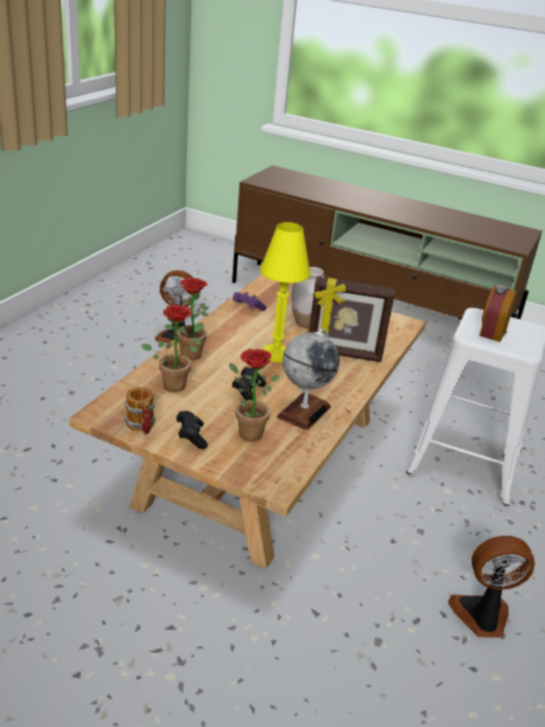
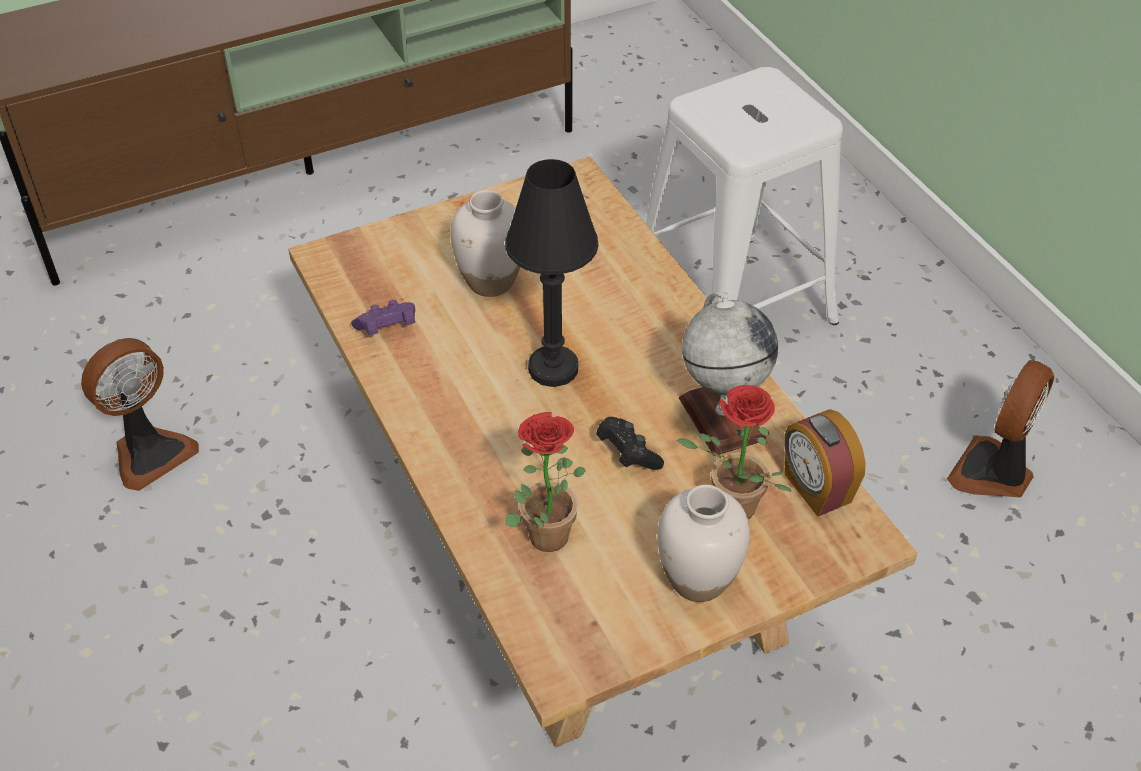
camera: 50 degrees left, 15 degrees up
(141, 426) = (632, 630): mug -> none
(189, 352) = (466, 469): potted plant -> none
(191, 437) = (697, 580): black game controller -> white vase
(276, 355) = (553, 368): yellow table lamp -> black table lamp
(344, 354) = (609, 293): picture frame -> none
(492, 332) = (751, 122): alarm clock -> alarm clock (816, 489)

